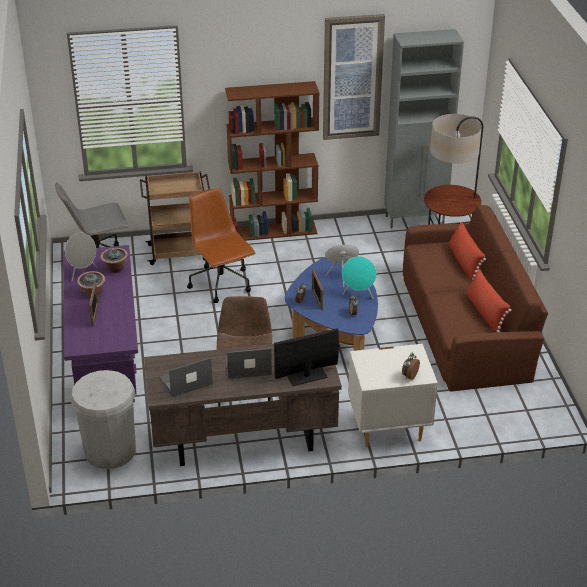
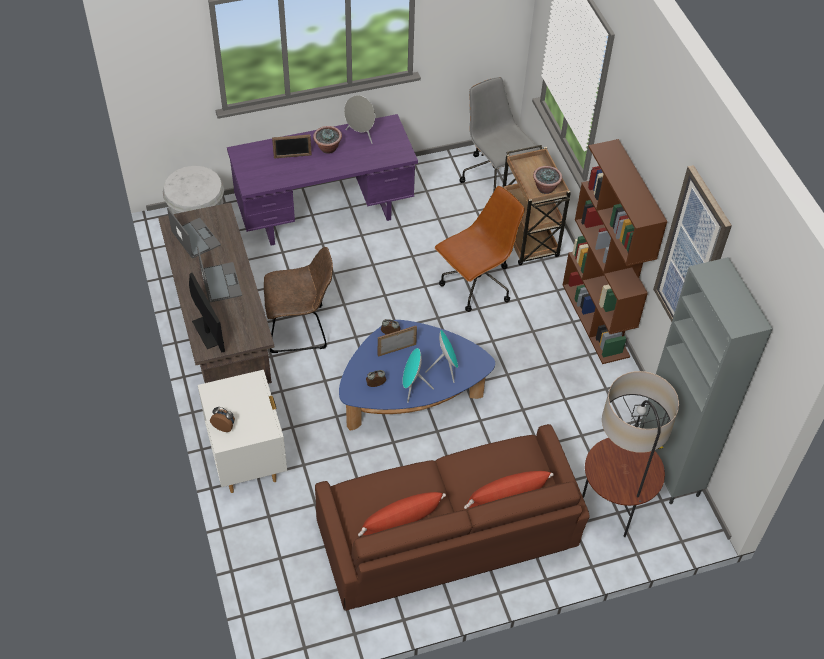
camera: 80 degrees right, 15 degrees up
(115, 268) = (372, 157): potted plant -> potted plant (545, 188)

